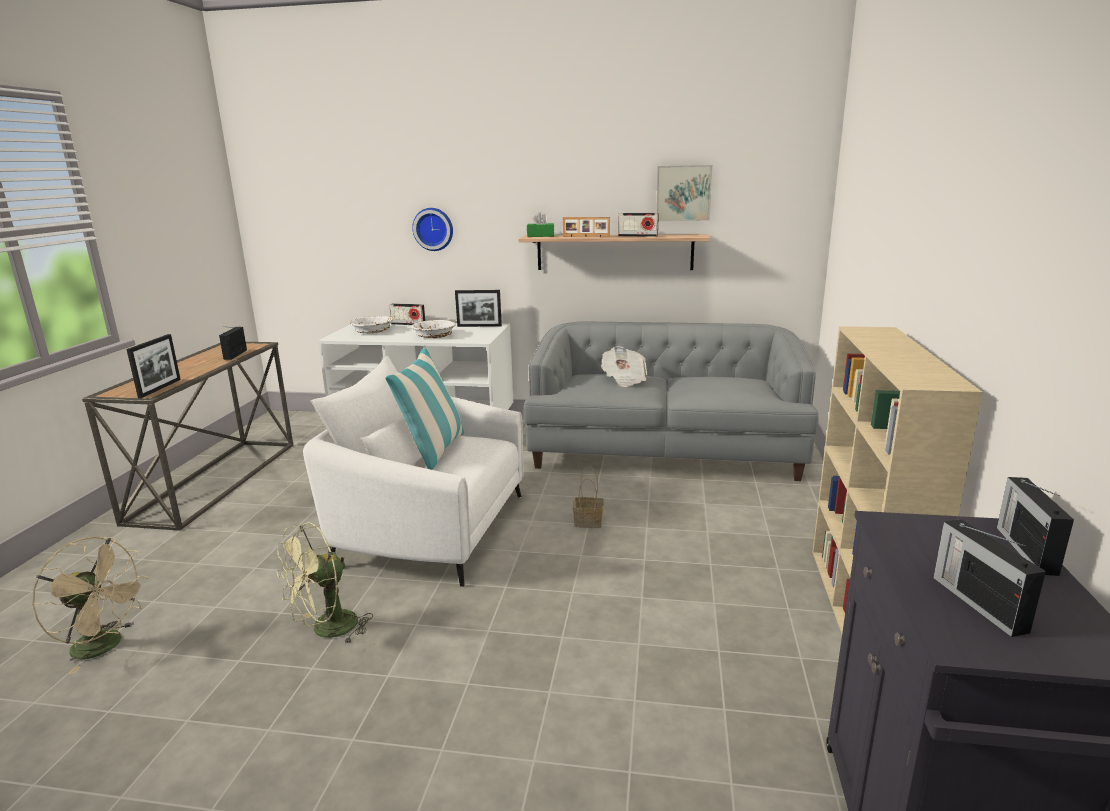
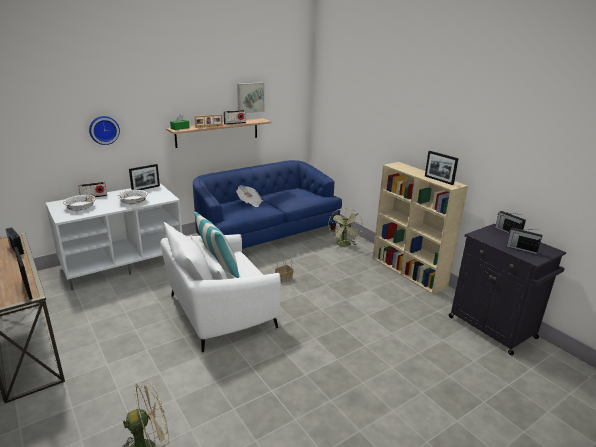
camera: 45 degrees left, 5 degrees up
(326, 630) = (251, 375): green fan -> green fan (344, 245)
(664, 451) = (266, 234): grey sofa -> blue sofa
(913, 368) = (438, 180): none -> picture frame

